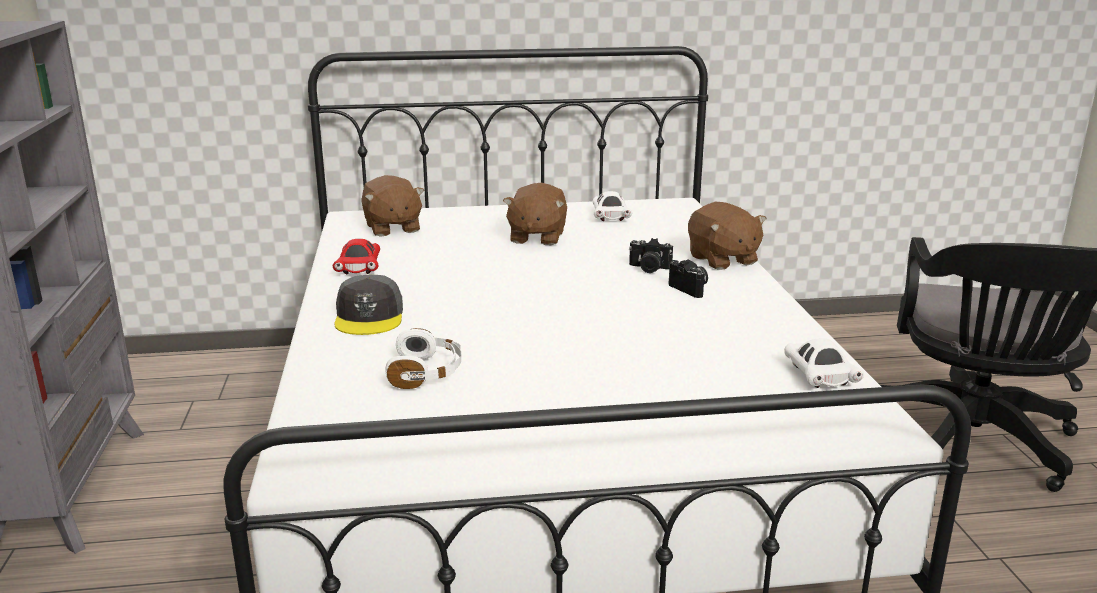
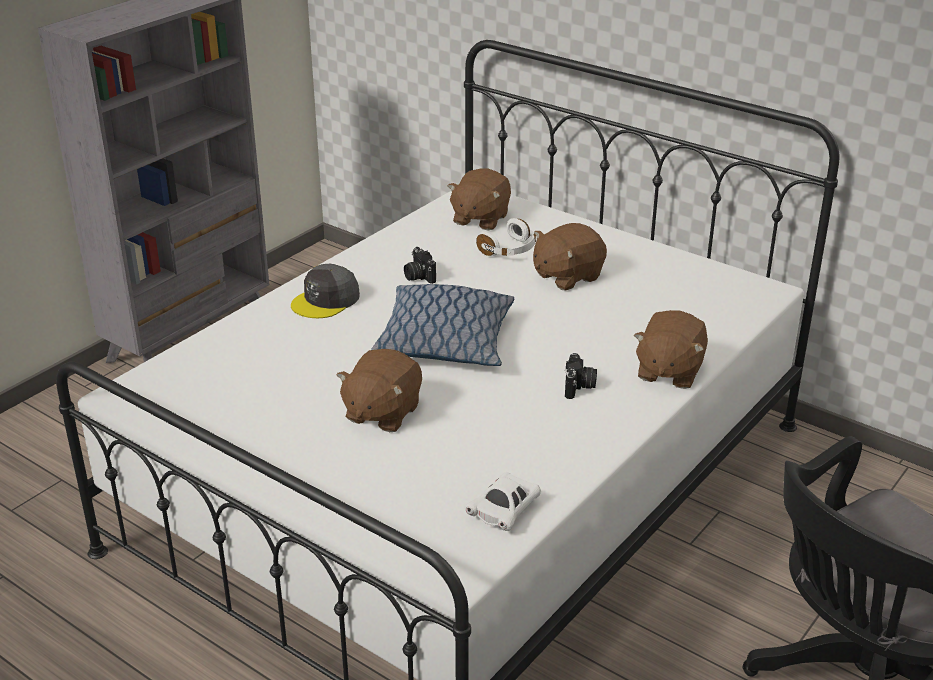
camera: 45 degrees right, 10 degrees up
(359, 268) = (392, 251): red toy car -> none
(426, 373) = (281, 364): white headphones -> white headphones (510, 250)
(538, 303) = (446, 342): none -> pillow
(592, 364) = (382, 413): none -> brown plush toy
(610, 216) = (672, 279): white toy car -> none
(649, 268) = (588, 350): camera -> camera (418, 276)

